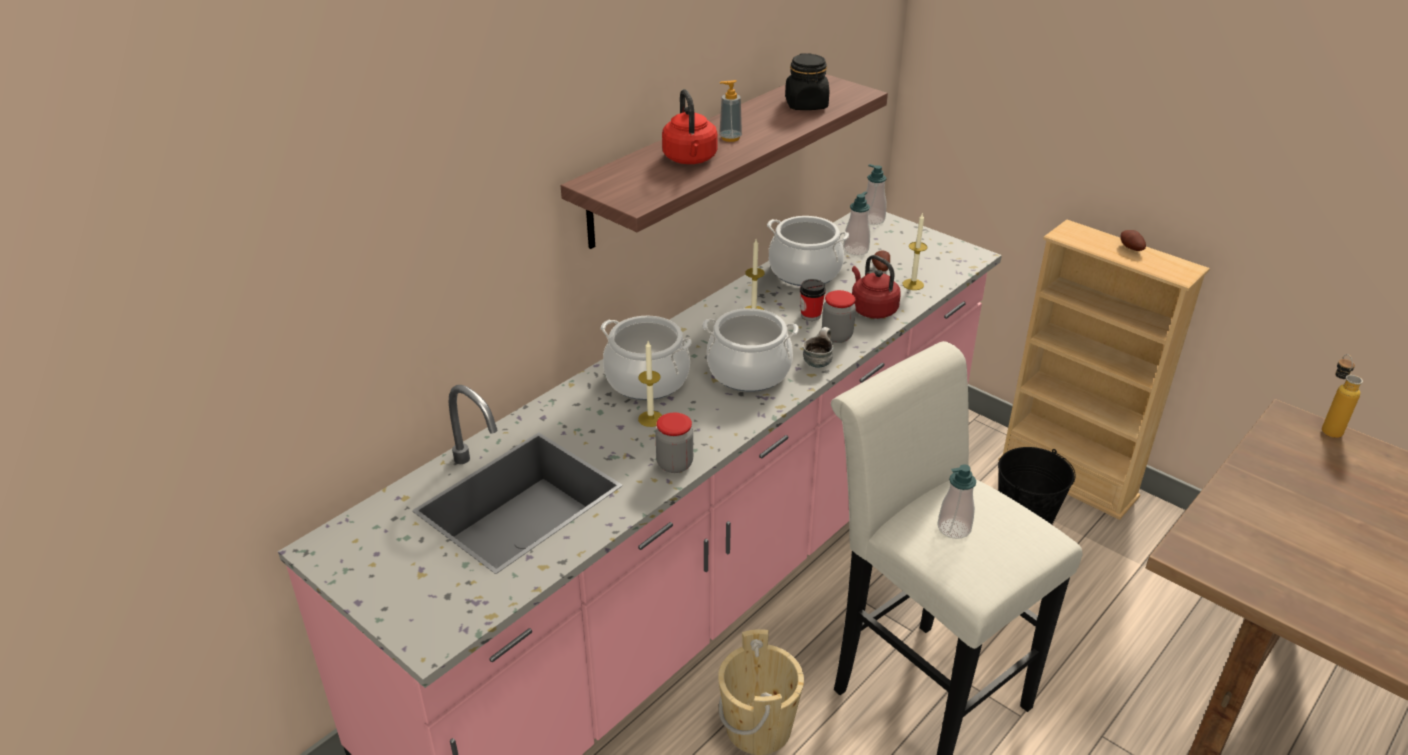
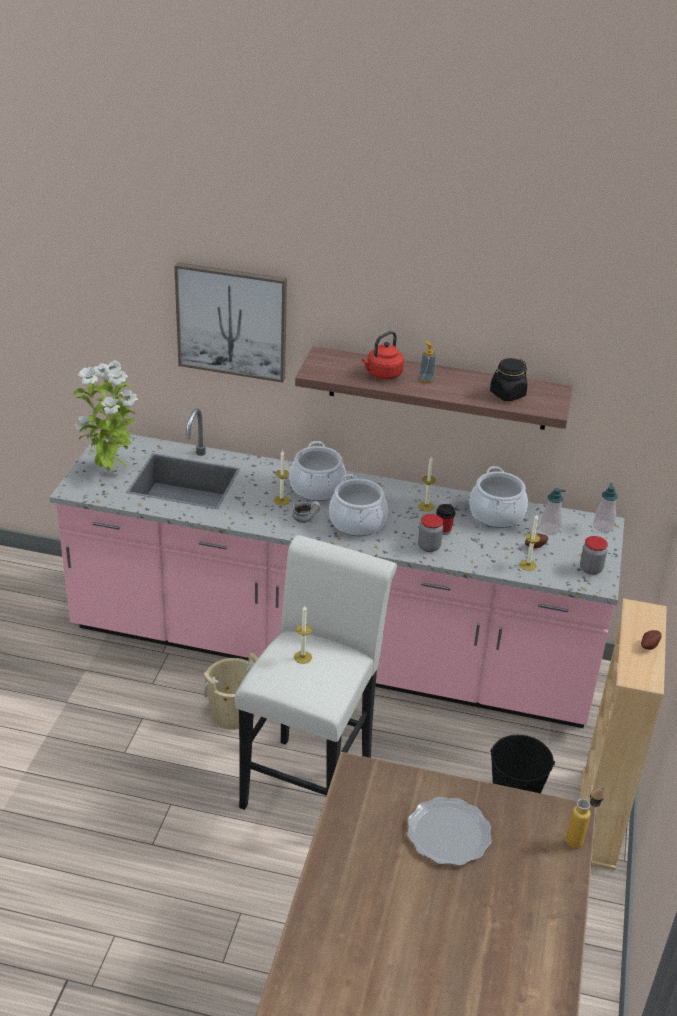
camera: 60 degrees right, 0 degrees up
(420, 576) = (110, 472): none -> potted plant
(447, 212) = (232, 321): none -> picture
(674, 464) = (248, 520): jar -> jar (590, 569)
(817, 360) = (393, 545): mug -> mug (306, 519)
(872, 309) = (476, 554): red kettle -> none
(954, 528) = (303, 657): soap dispenser -> candle
(1311, 516) = (448, 833): none -> plate

